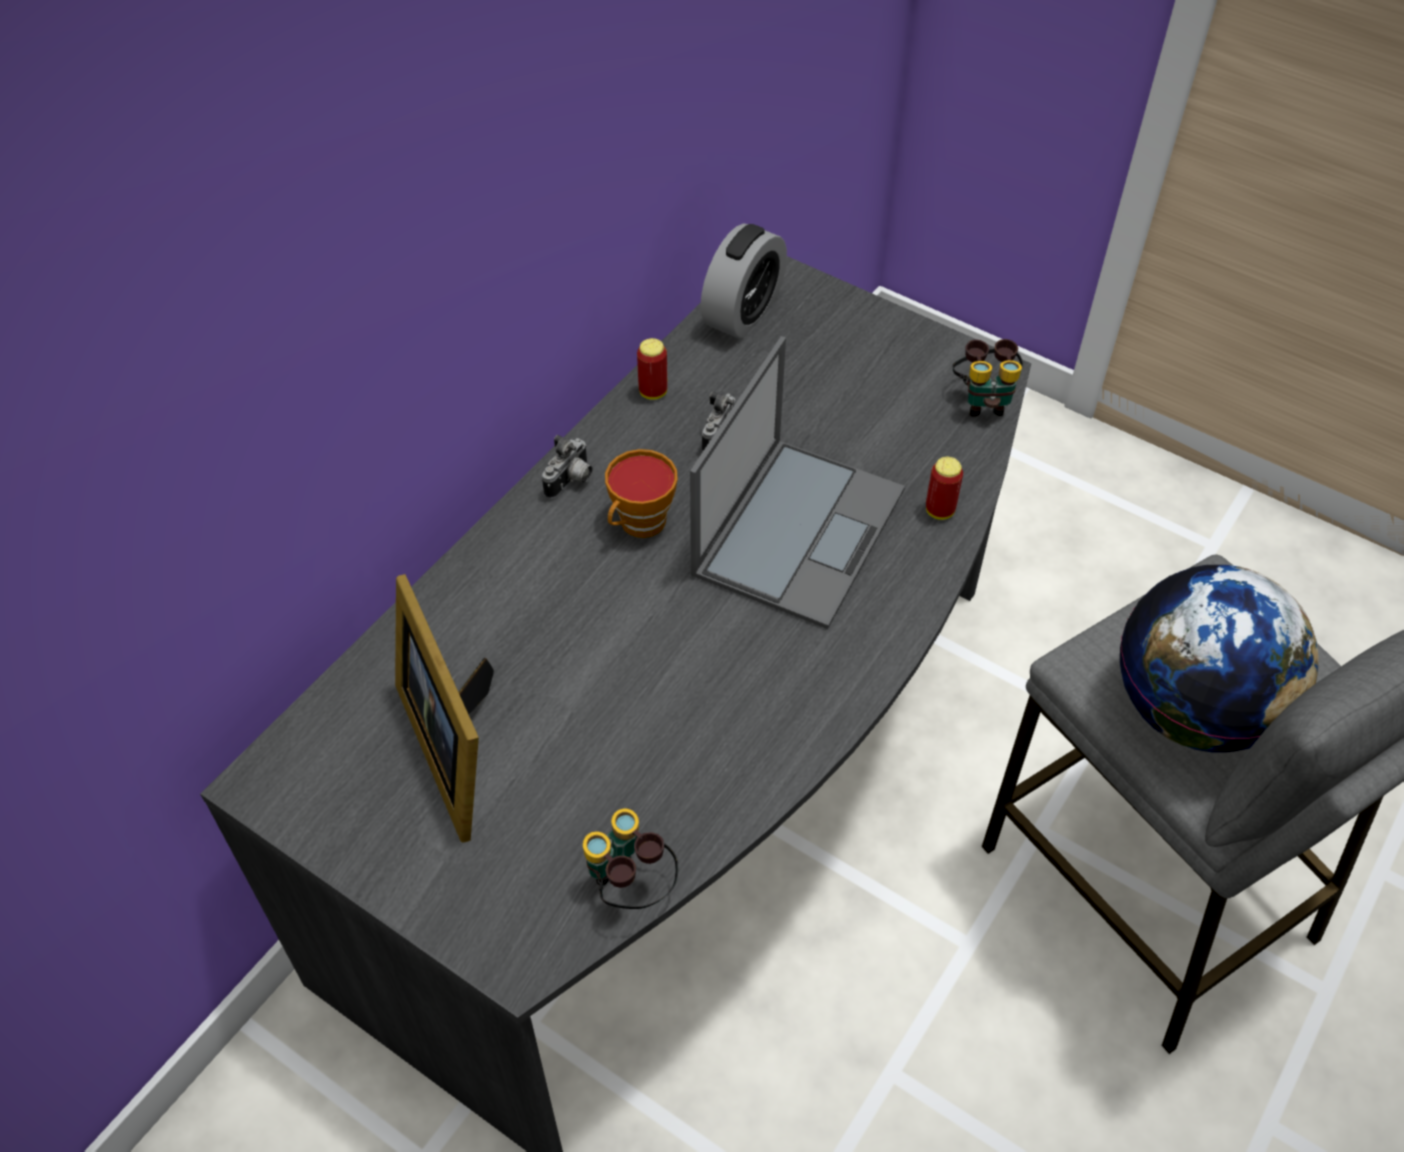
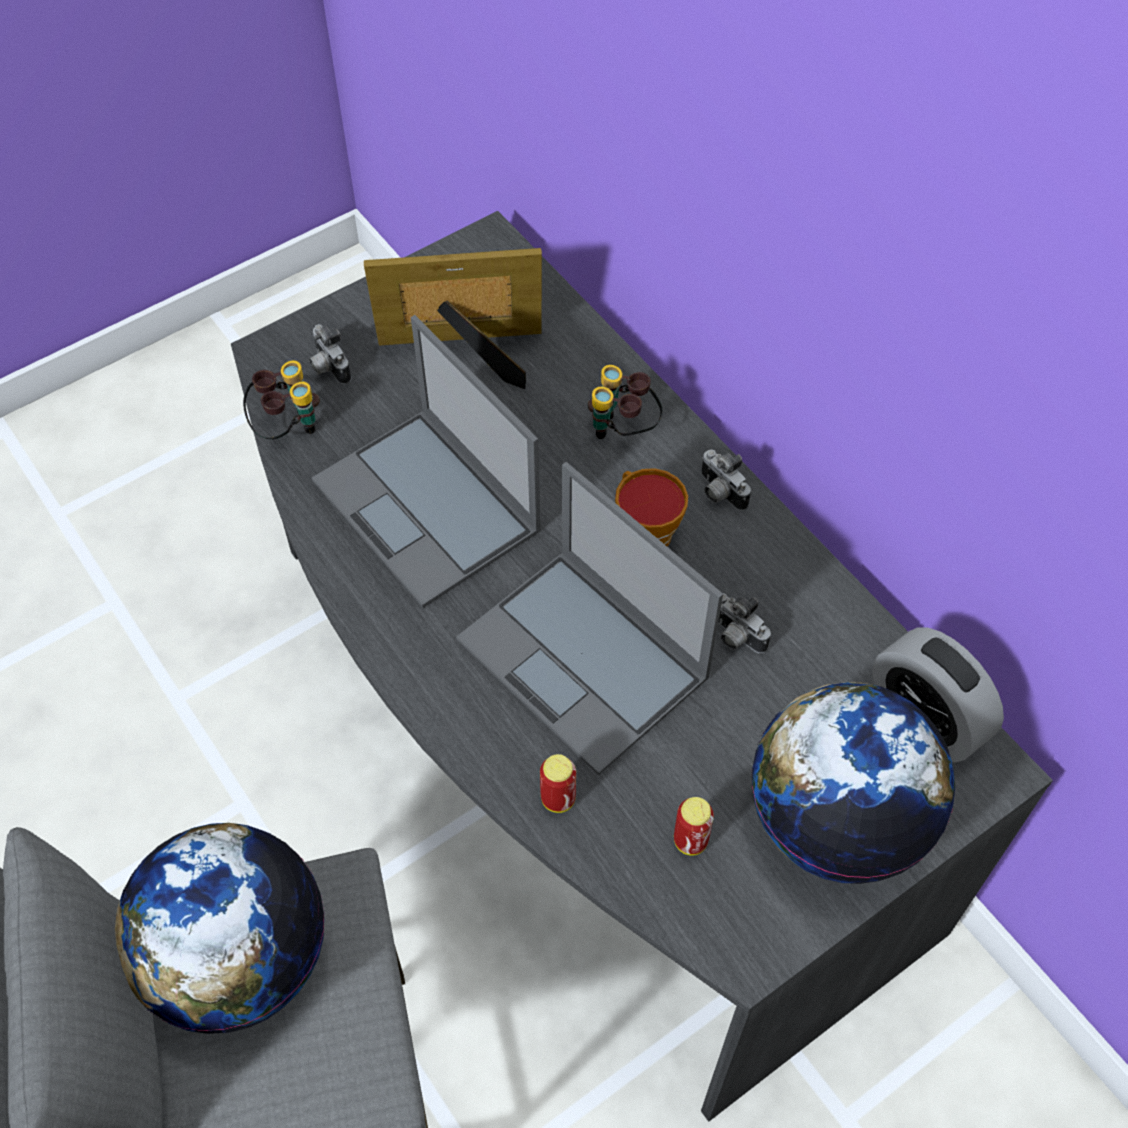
camera: 110 degrees right, 5 degrees up
(523, 881) = (328, 368): none -> camera
(653, 392) = (821, 593): can -> can (690, 840)
(684, 706) = (428, 507): none -> laptop
(859, 345) = (836, 820): none -> globe
(983, 400) = (703, 919): binoculars -> binoculars (623, 431)

